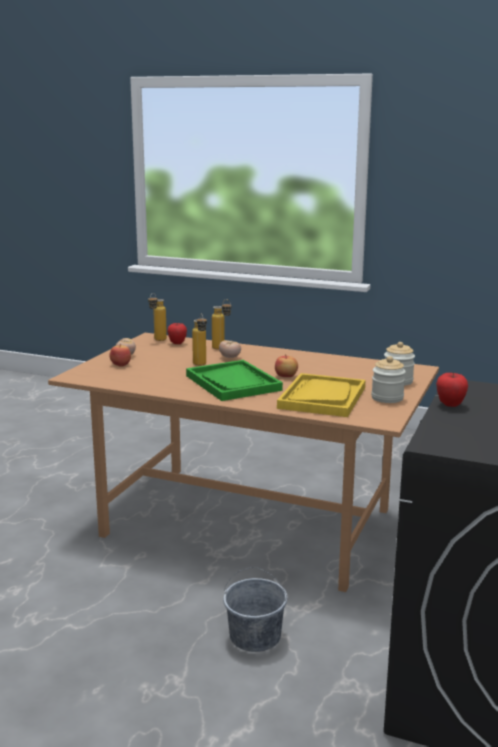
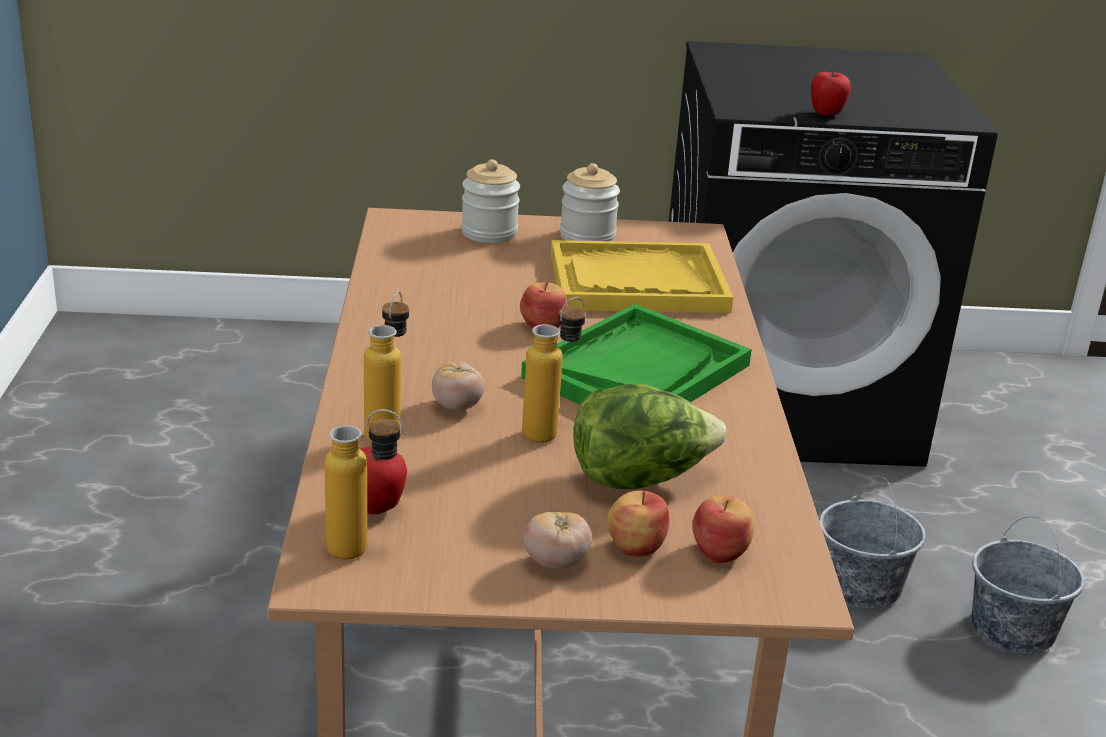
camera: 115 degrees left, 10 degrees up
(104, 372) = (721, 551): none -> apple
(156, 371) = (640, 479): none -> lettuce
(180, 681) = (1012, 629): none -> grey bucket

